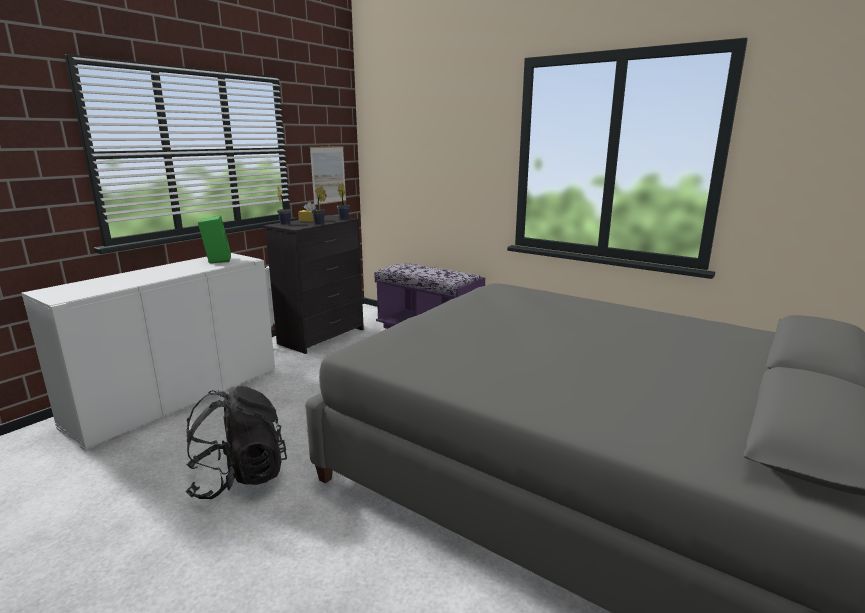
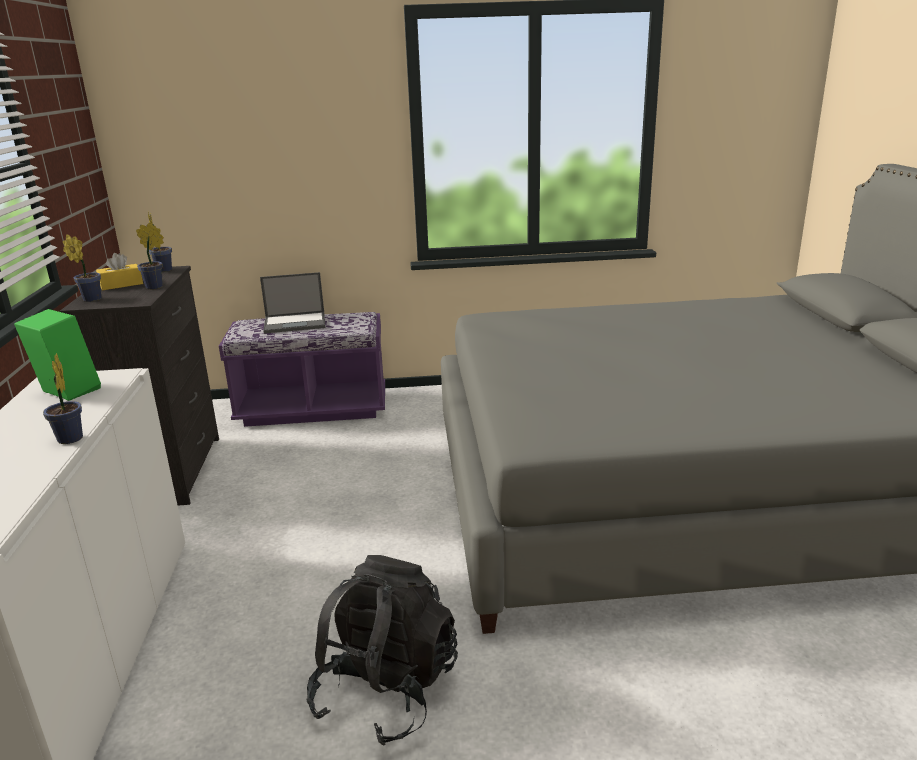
camera: 40 degrees left, 5 degrees up
(173, 276) = (70, 440): none -> potted plant
(328, 175) = (81, 200): picture -> none
(425, 270) = (296, 323): none -> laptop

